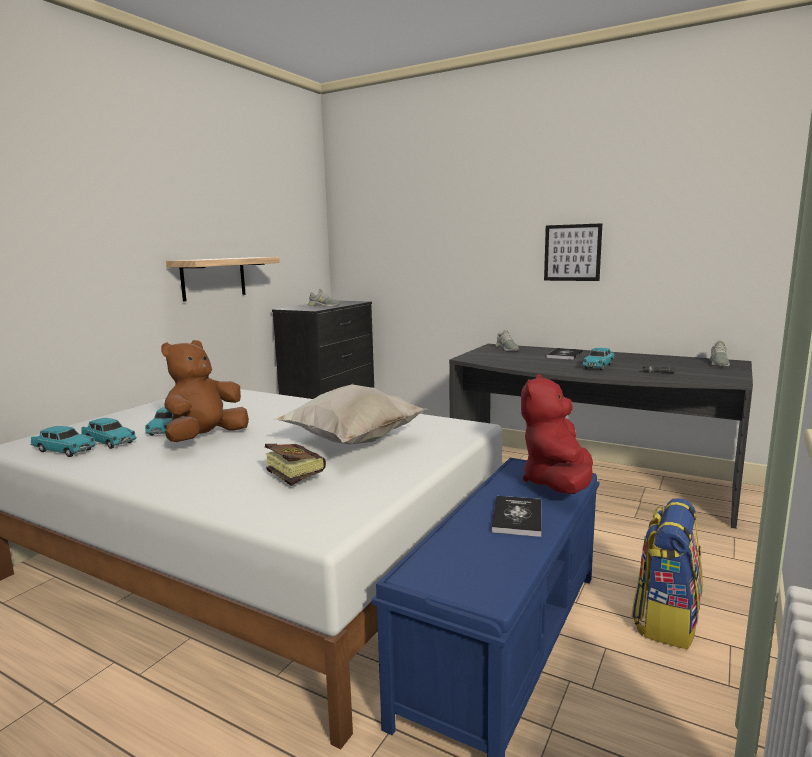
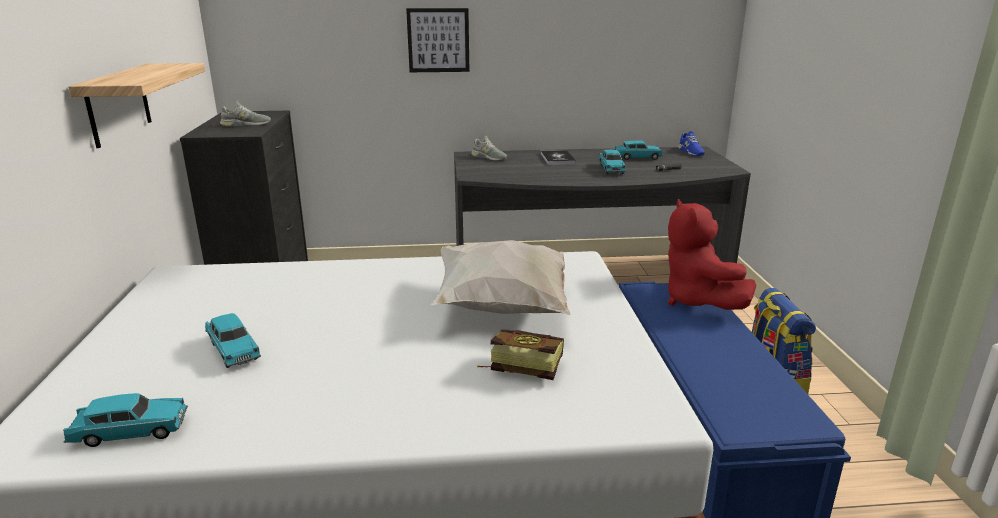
camera: 35 degrees left, 10 degrees up
(109, 442) = (179, 396): turquoise toy car -> turquoise toy car (637, 158)
(206, 438) = (317, 350): brown plush toy -> none
(517, 517) = (718, 343): book -> none
(572, 252) = (546, 45): picture -> picture (438, 40)
(718, 363) = (690, 152): grey shoe -> blue shoe

